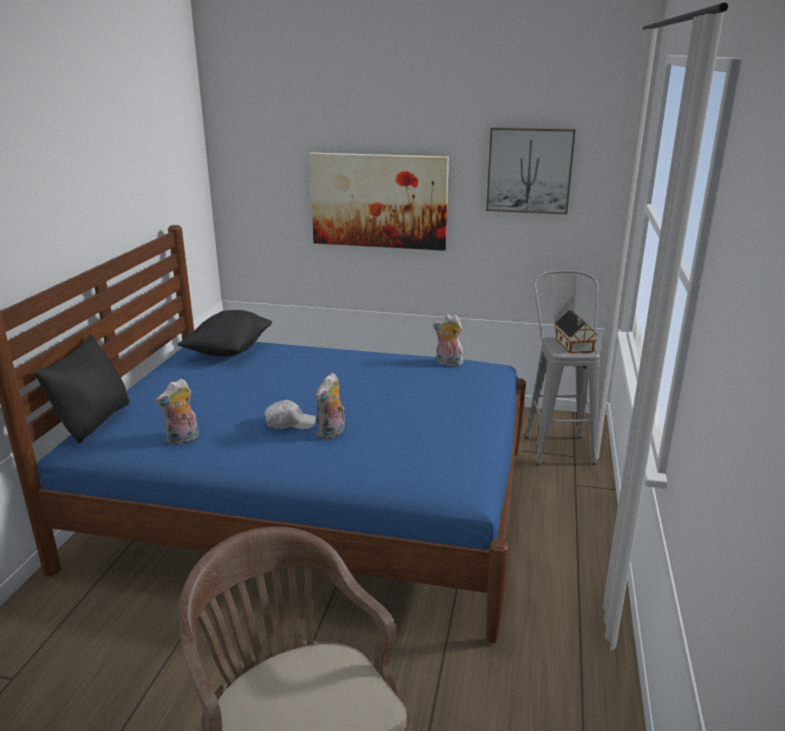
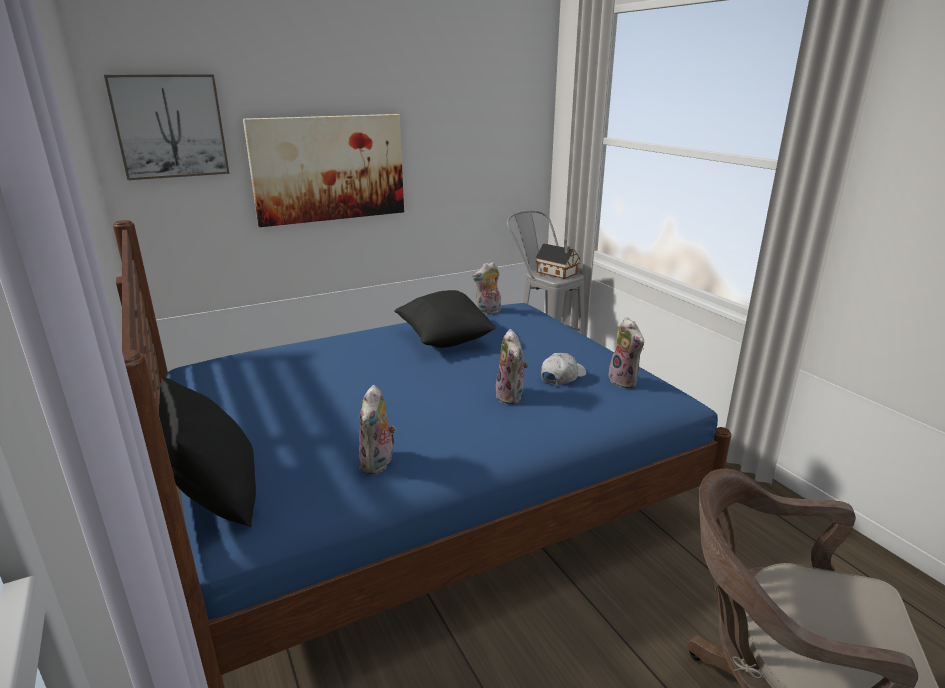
camera: 40 degrees left, 0 degrees up
(228, 350) = (256, 364): black pillow -> black pillow (444, 339)
(289, 423) = (459, 403): white cap -> white cap (562, 376)
(441, 459) = (625, 381): none -> plush toy
(529, 170) = (470, 123): picture -> picture (170, 126)

